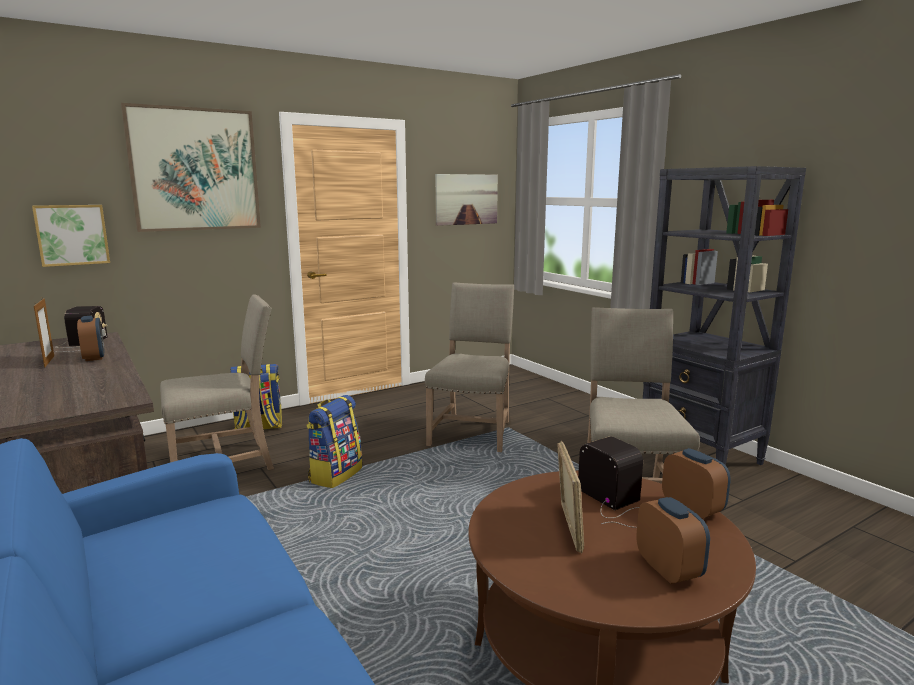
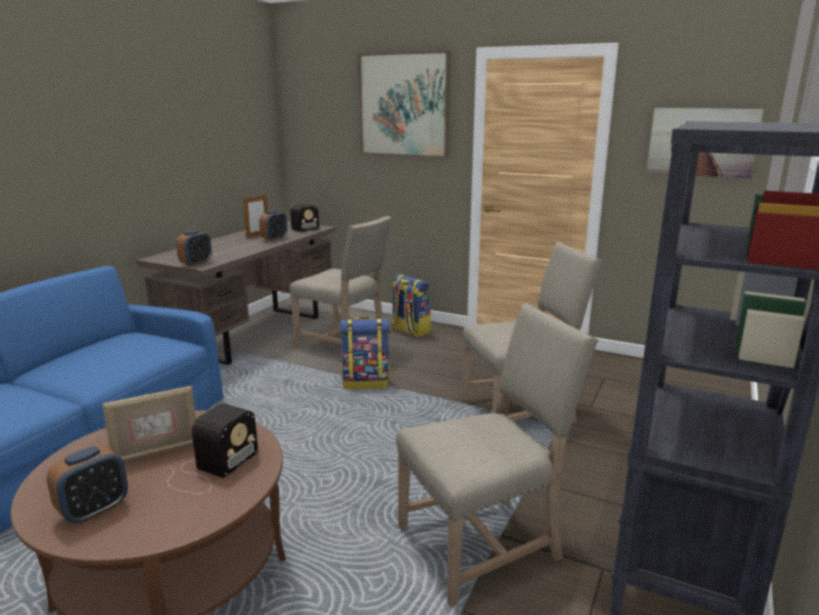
camera: 60 degrees right, 5 degrees up
(72, 235) = (327, 152): picture -> none
(692, 509) = (217, 510): alarm clock -> alarm clock (196, 263)

